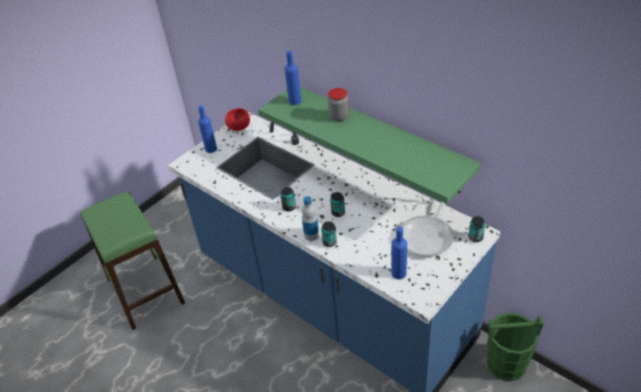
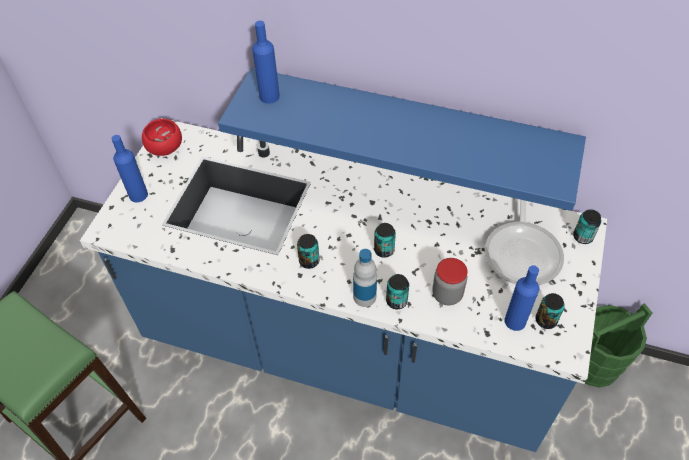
camera: 25 degrees left, 10 degrees up
(339, 116) = (350, 108): jar -> jar (447, 294)
(379, 138) = (408, 125): green shelf -> blue shelf
(419, 278) = (546, 320): none -> can

